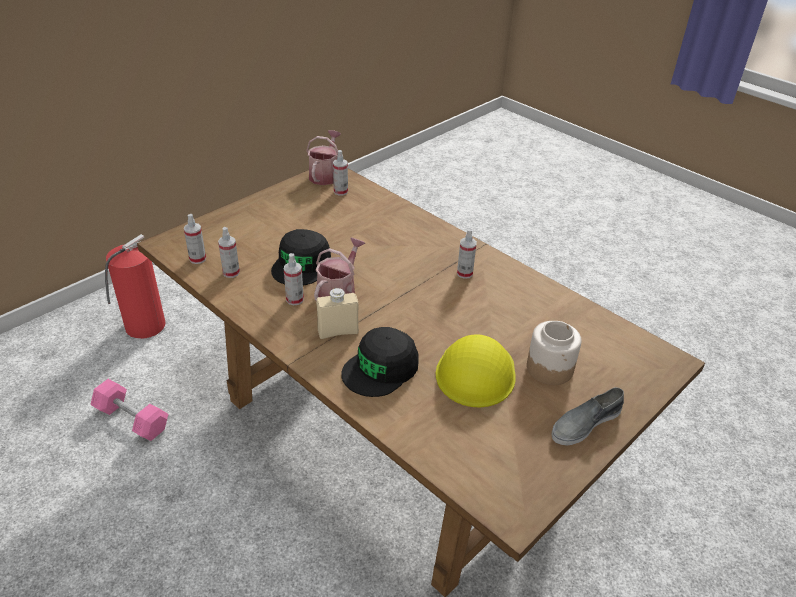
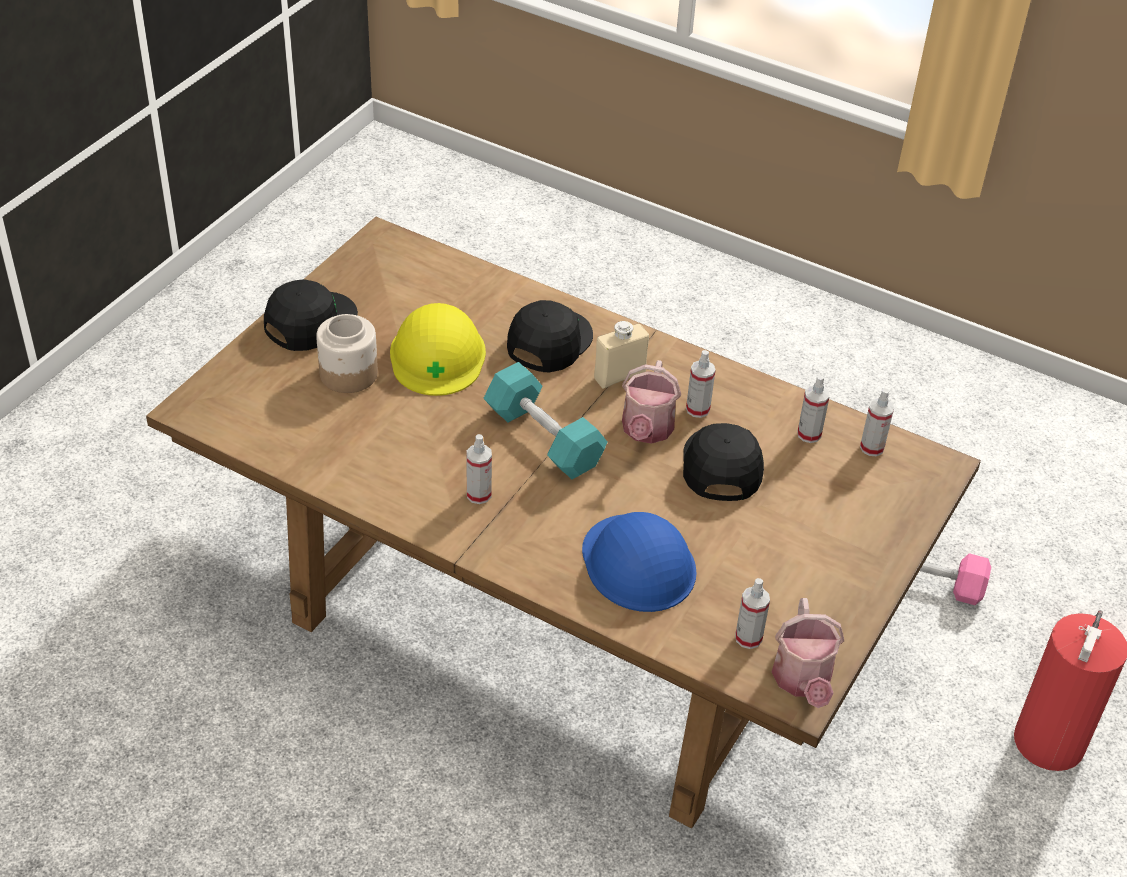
camera: 165 degrees right, 5 degrees up
(381, 227) = (638, 563): none -> blue hard hat
(411, 299) = (544, 438): none -> turquoise dumbbell
(585, 423) = (309, 322): grey shoe -> black cap

